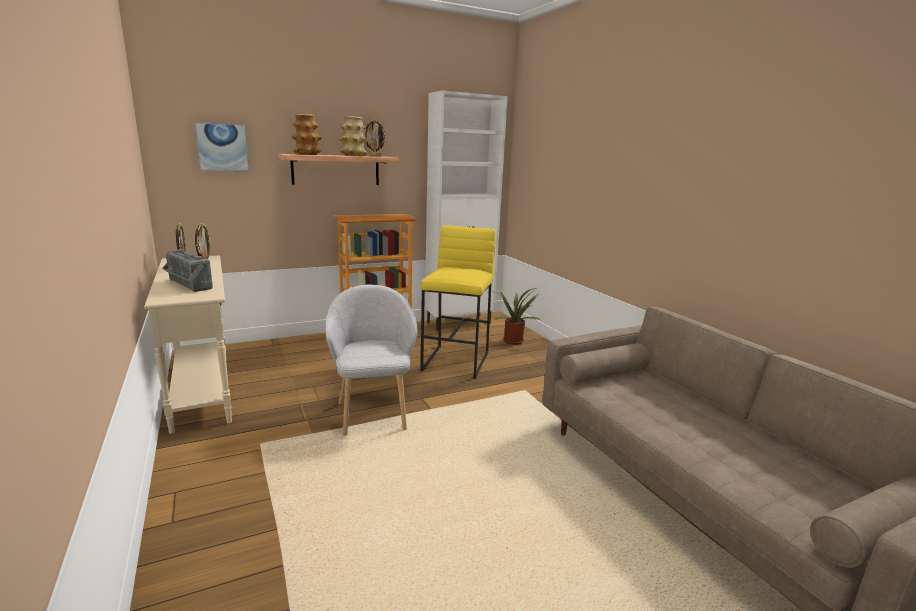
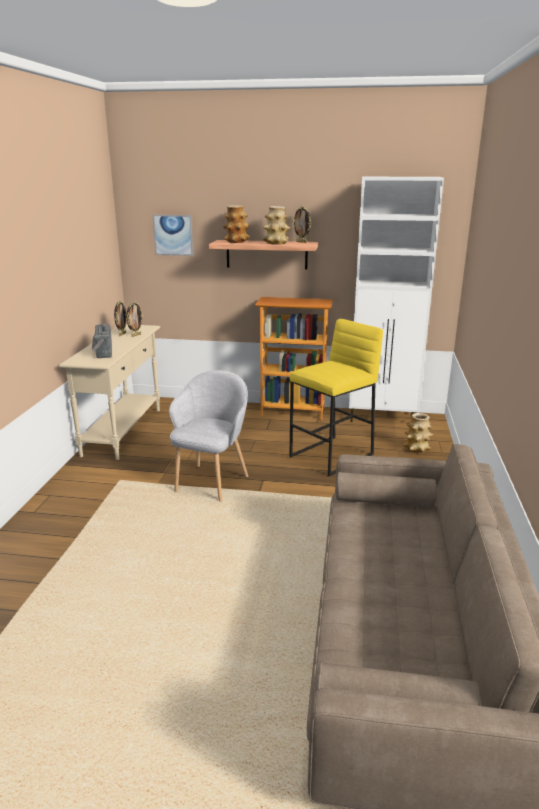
camera: 35 degrees right, 5 degrees up
(514, 340) = (416, 449): potted plant -> vase

